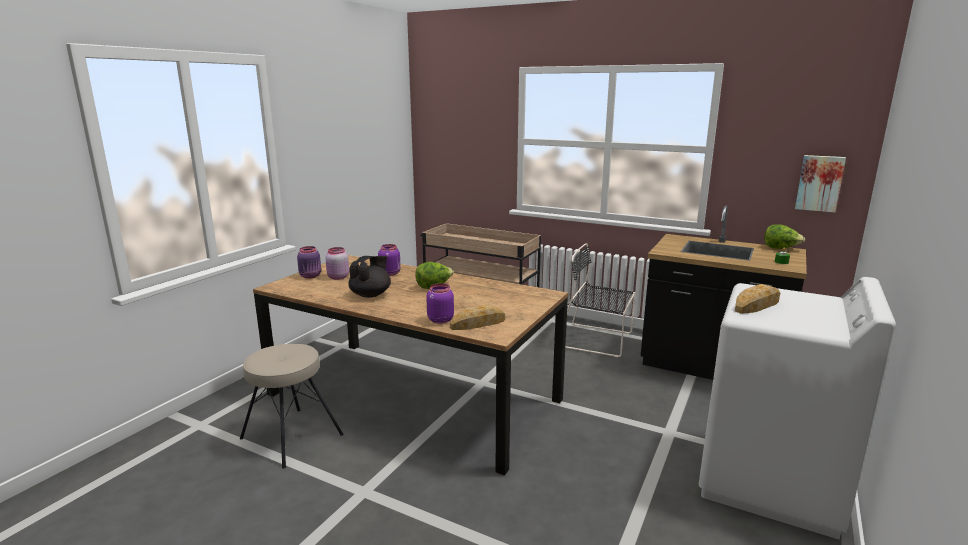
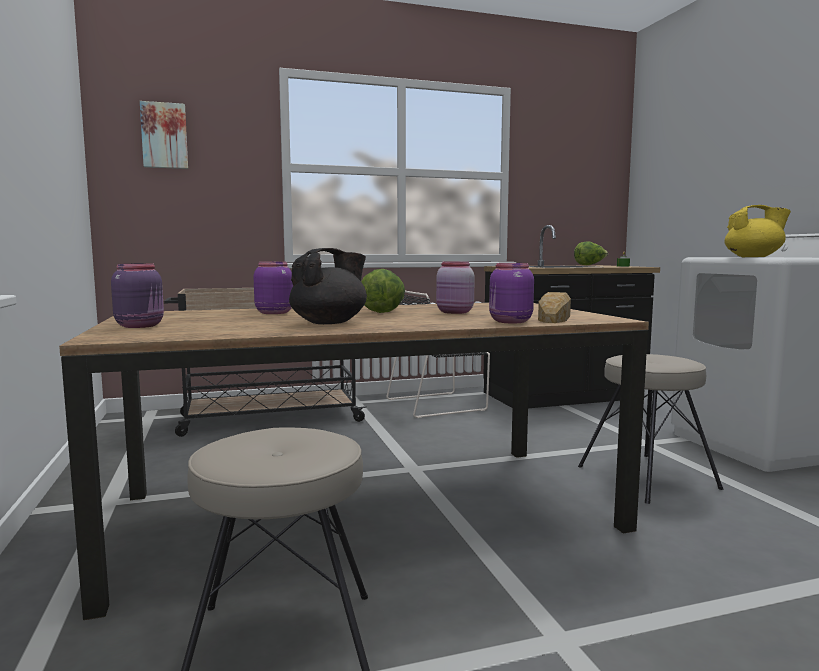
camera: 45 degrees left, 10 degrees down
(337, 277) = (201, 322): pink jar -> pink jar (455, 312)
(371, 295) = (330, 323): black teapot -> black teapot turned 60 degrees clockwise
(599, 453) = (647, 477): none -> beige stool
(756, 305) = (754, 257): bread -> yellow teapot
(819, 183) = (593, 206): picture -> picture (164, 136)

